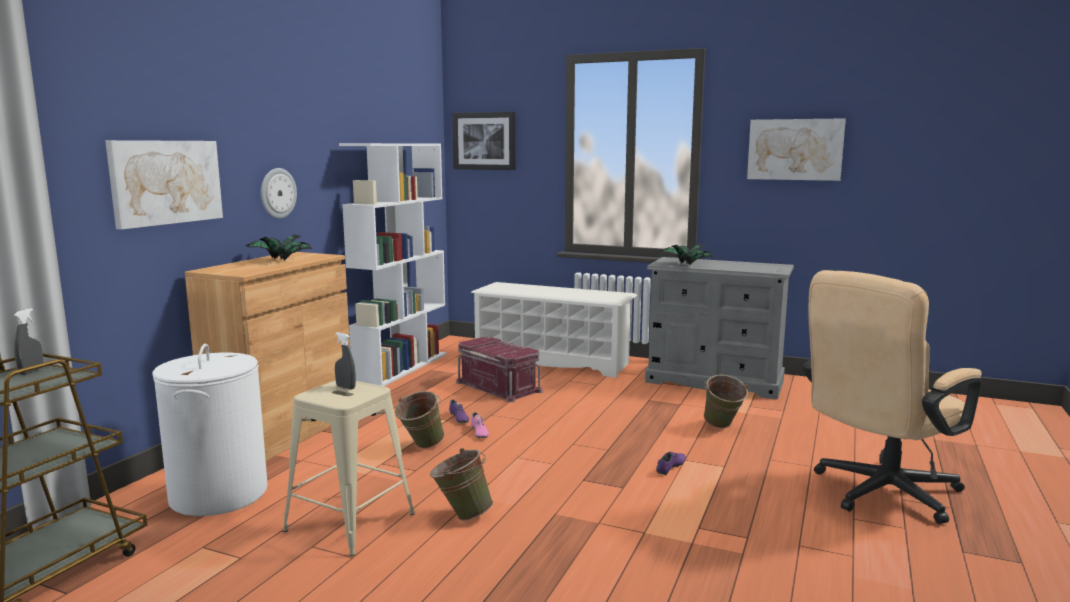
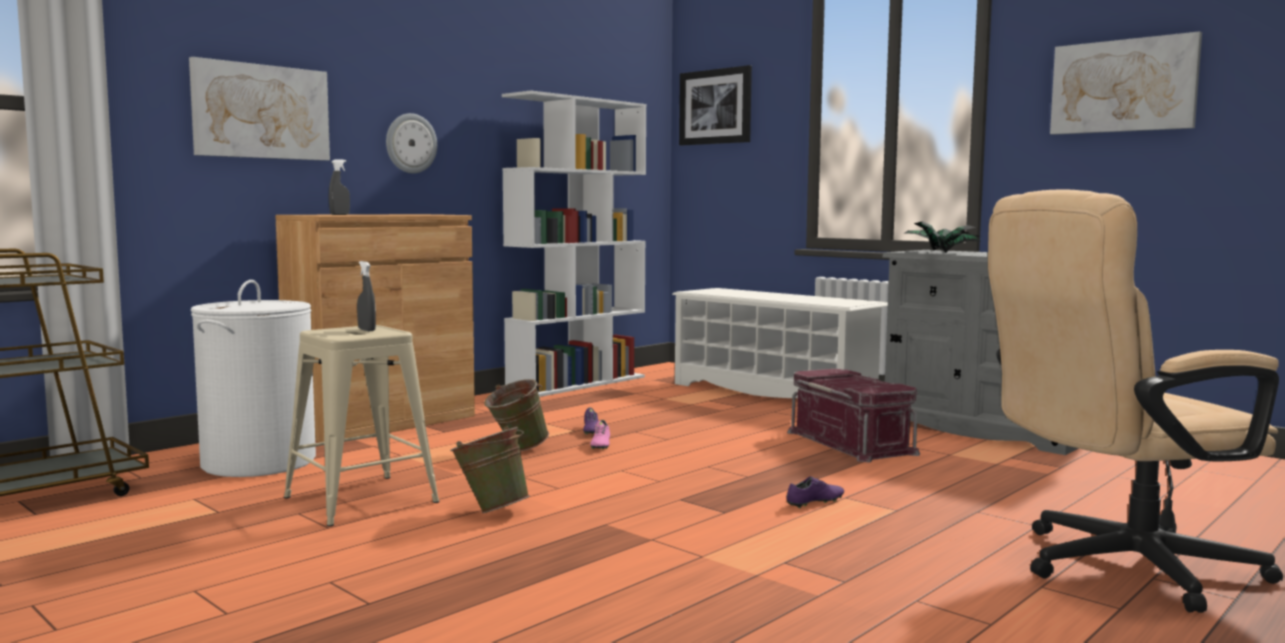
camera: 20 degrees right, 5 degrees down
(31, 371) = (49, 277): grey spray bottle -> grey spray bottle (339, 214)
(279, 260) = (390, 214): potted plant -> none
(499, 386) = (675, 408): red storage box -> red storage box (852, 442)
(722, 427) = (941, 473): green bucket -> none

